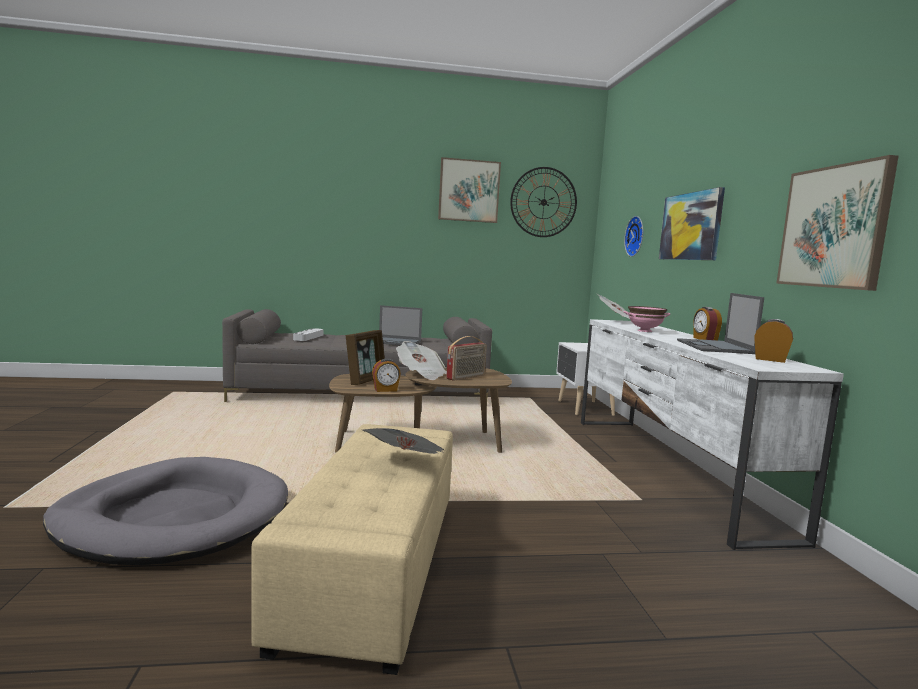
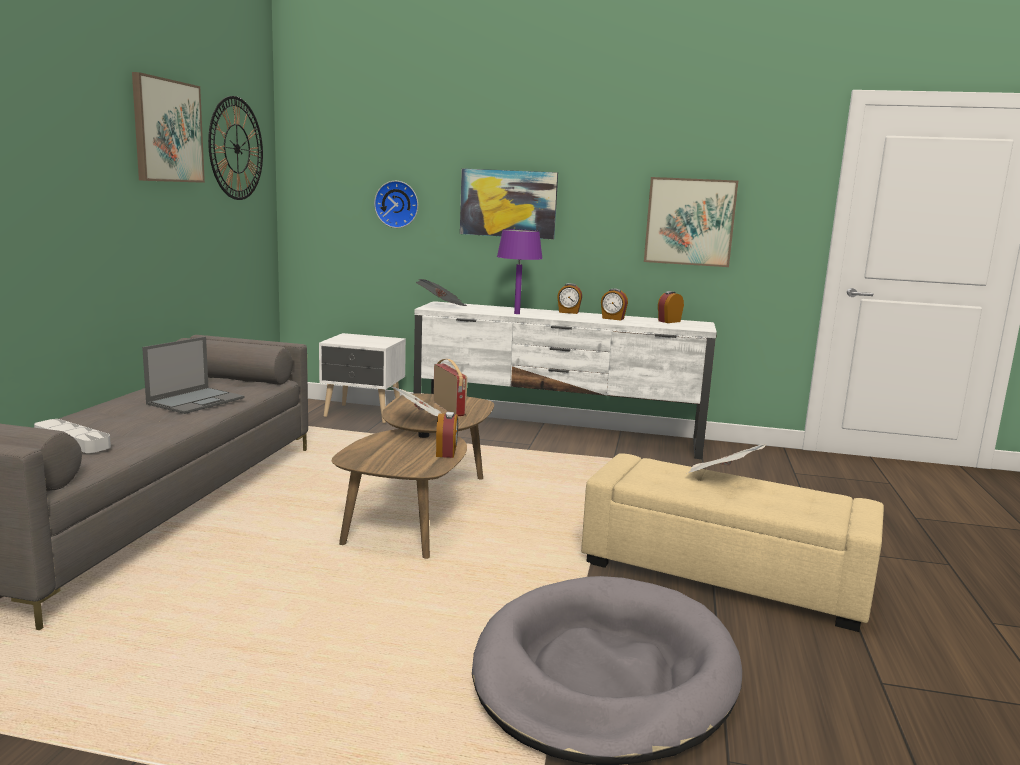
camera: 70 degrees left, 5 degrees up
(366, 380) = (386, 455): picture frame -> none
(645, 331) = (517, 313): pink bowl -> purple table lamp
(715, 347) = (613, 318): laptop -> alarm clock

